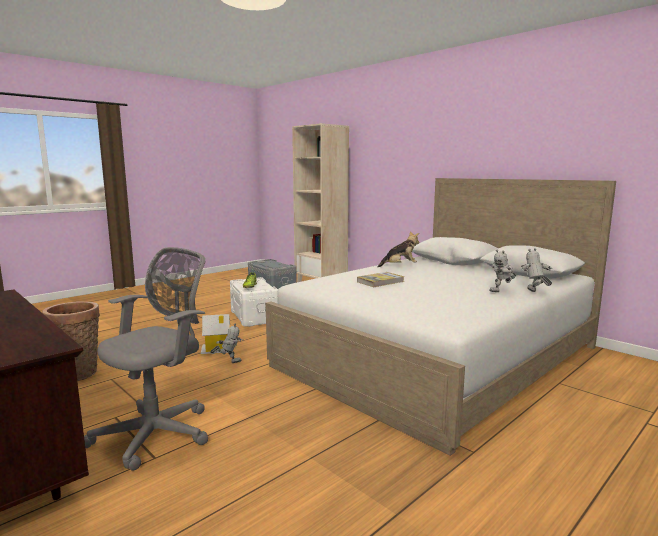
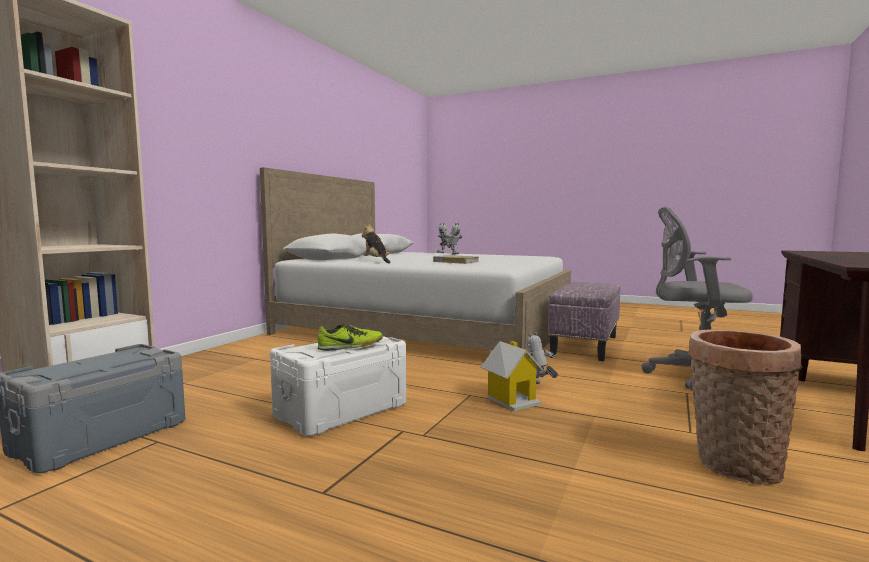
camera: 110 degrees left, 5 degrees down
(312, 417) = (584, 345): none -> ottoman

